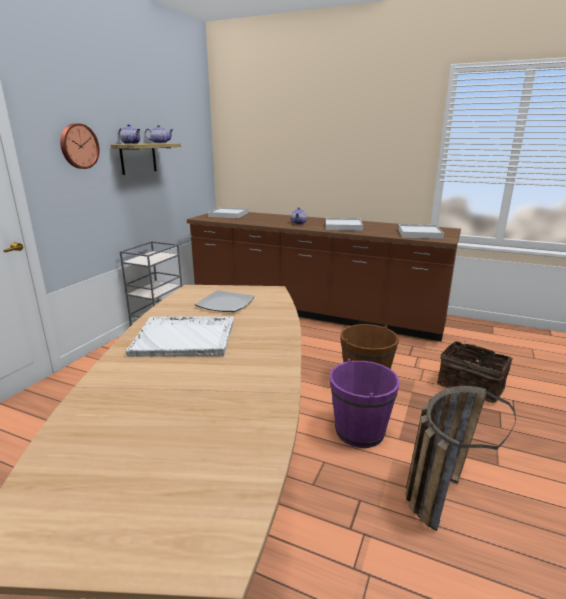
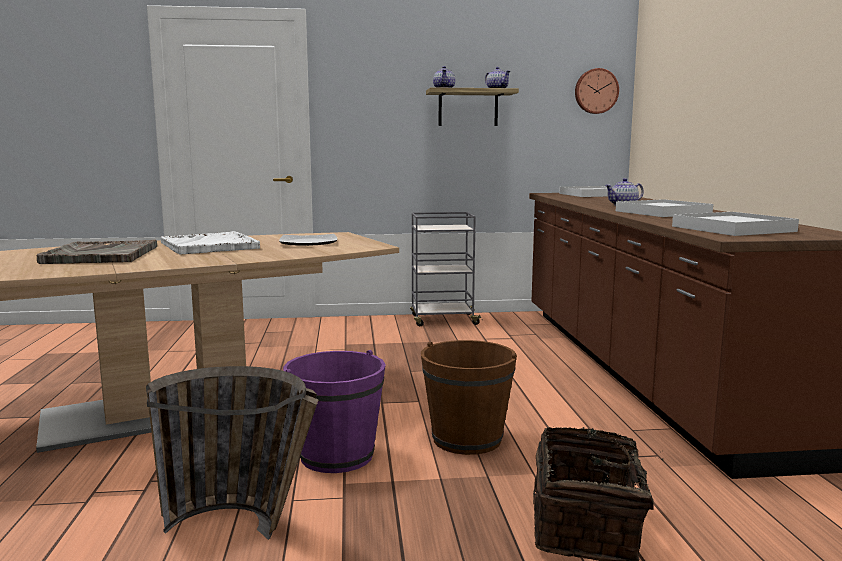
camera: 60 degrees right, 10 degrees down
(78, 146) = (381, 91): wall clock -> wall clock (596, 91)
(173, 393) = (101, 255): none -> grey tray

